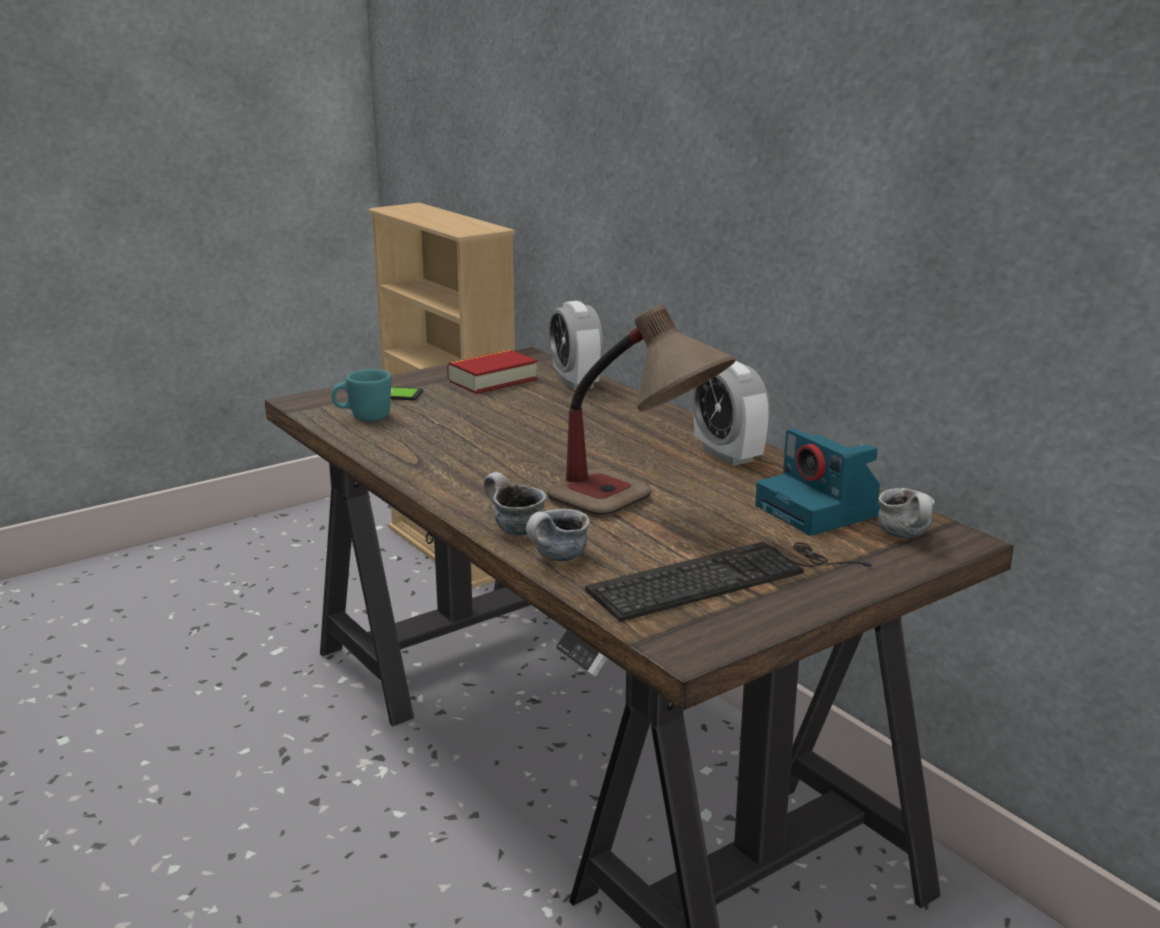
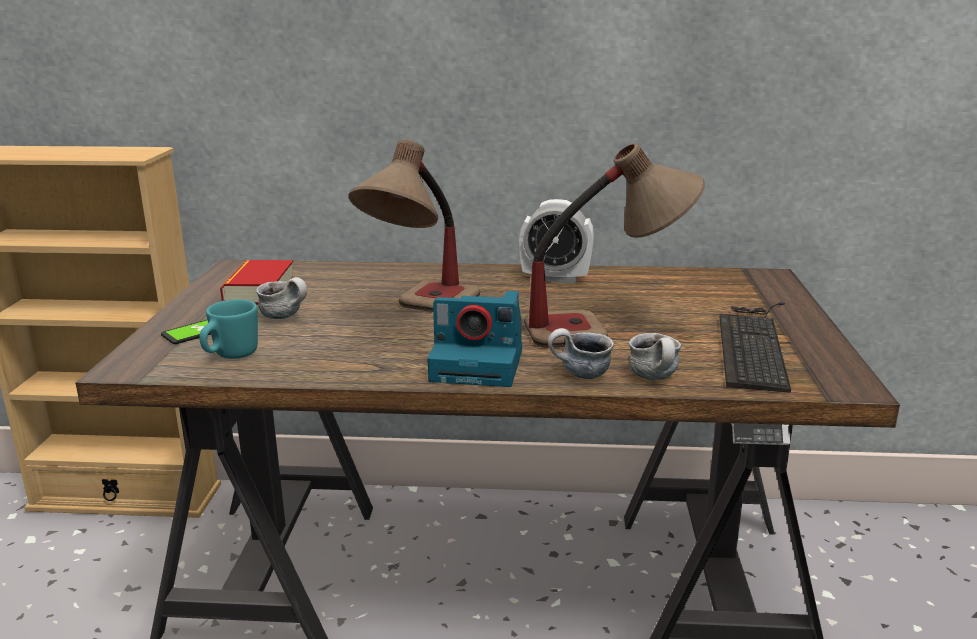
camera: 50 degrees left, 0 degrees up
(543, 439) = (422, 314): none -> table lamp
(575, 382) = (330, 271): alarm clock -> none
(820, 511) = (684, 288): camera -> camera (480, 365)
(908, 537) = (751, 283): mug -> mug (286, 317)

